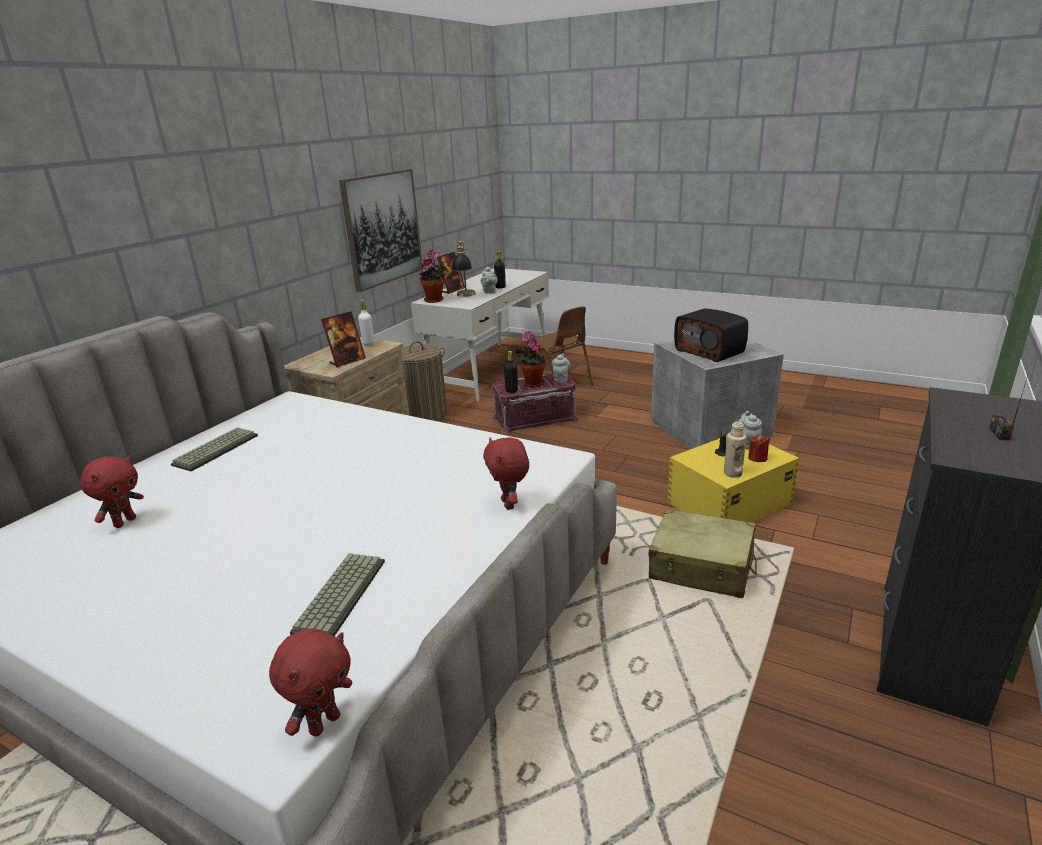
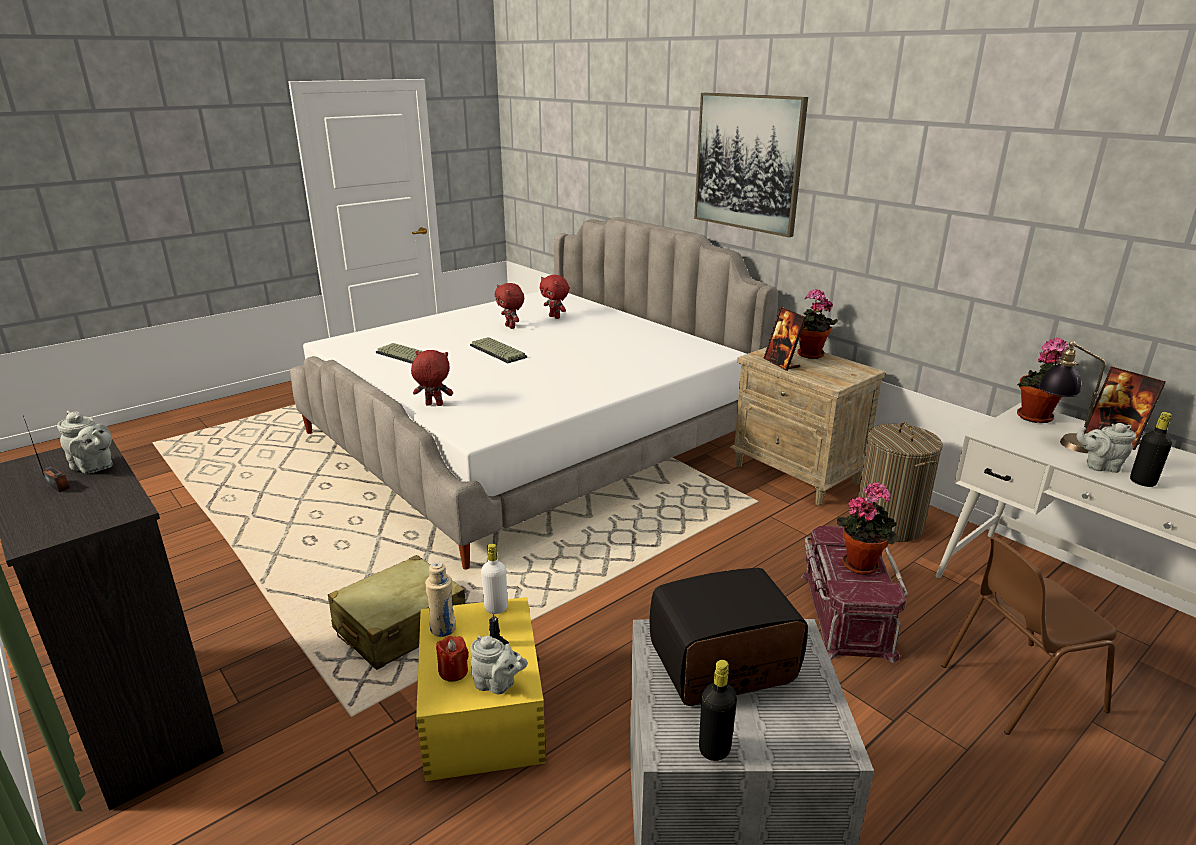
camera: 110 degrees right, 0 degrees up
(216, 449) = (637, 333): keyboard -> keyboard (499, 351)
(323, 355) = (809, 355): none -> potted plant
(324, 723) = (327, 350): red plush toy -> red plush toy (511, 327)
(368, 343) = (844, 375): white bottle -> white bottle (496, 608)
(382, 228) = (1016, 271): picture -> picture (748, 163)
(511, 391) = (829, 536): black bottle -> black bottle (714, 749)
(561, 378) = (868, 592): grey teapot -> grey teapot (94, 467)

